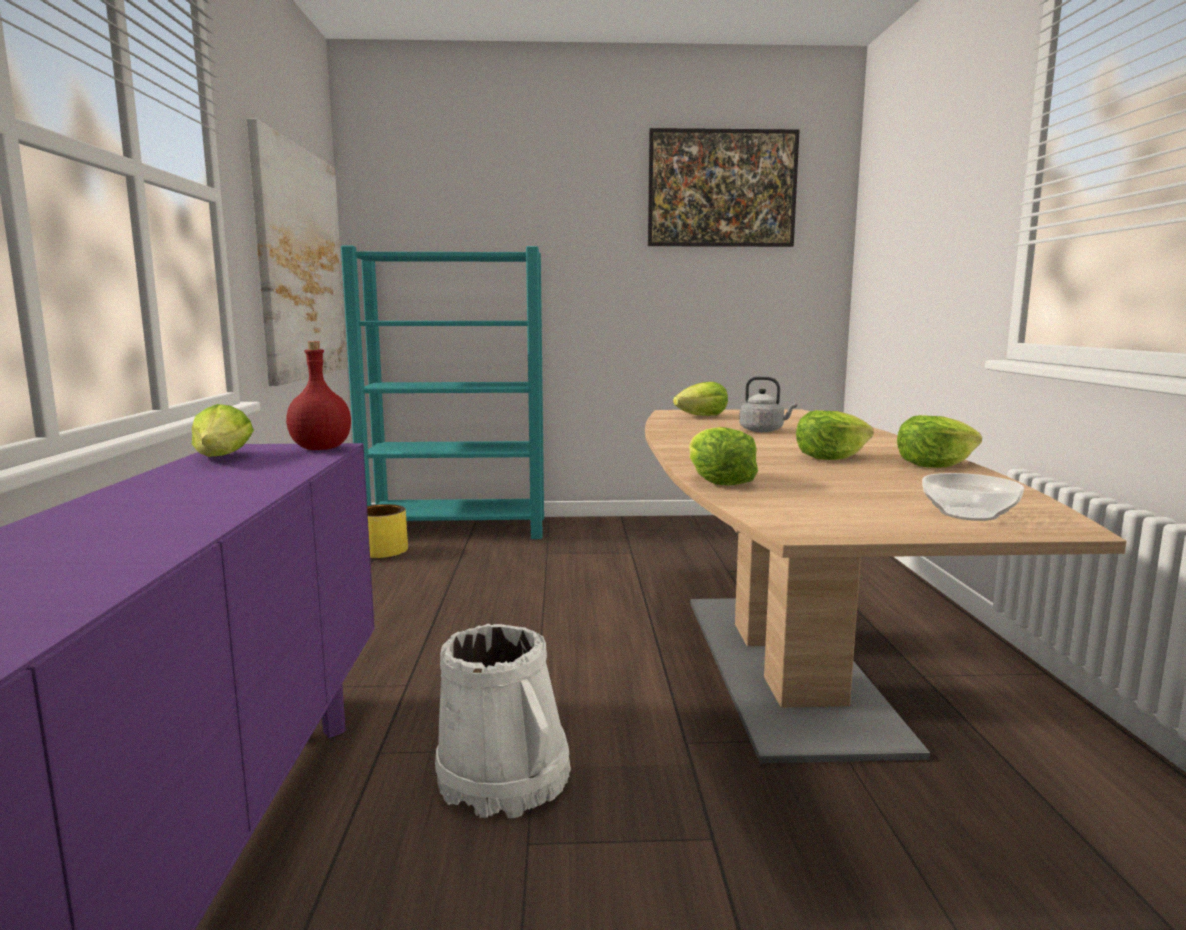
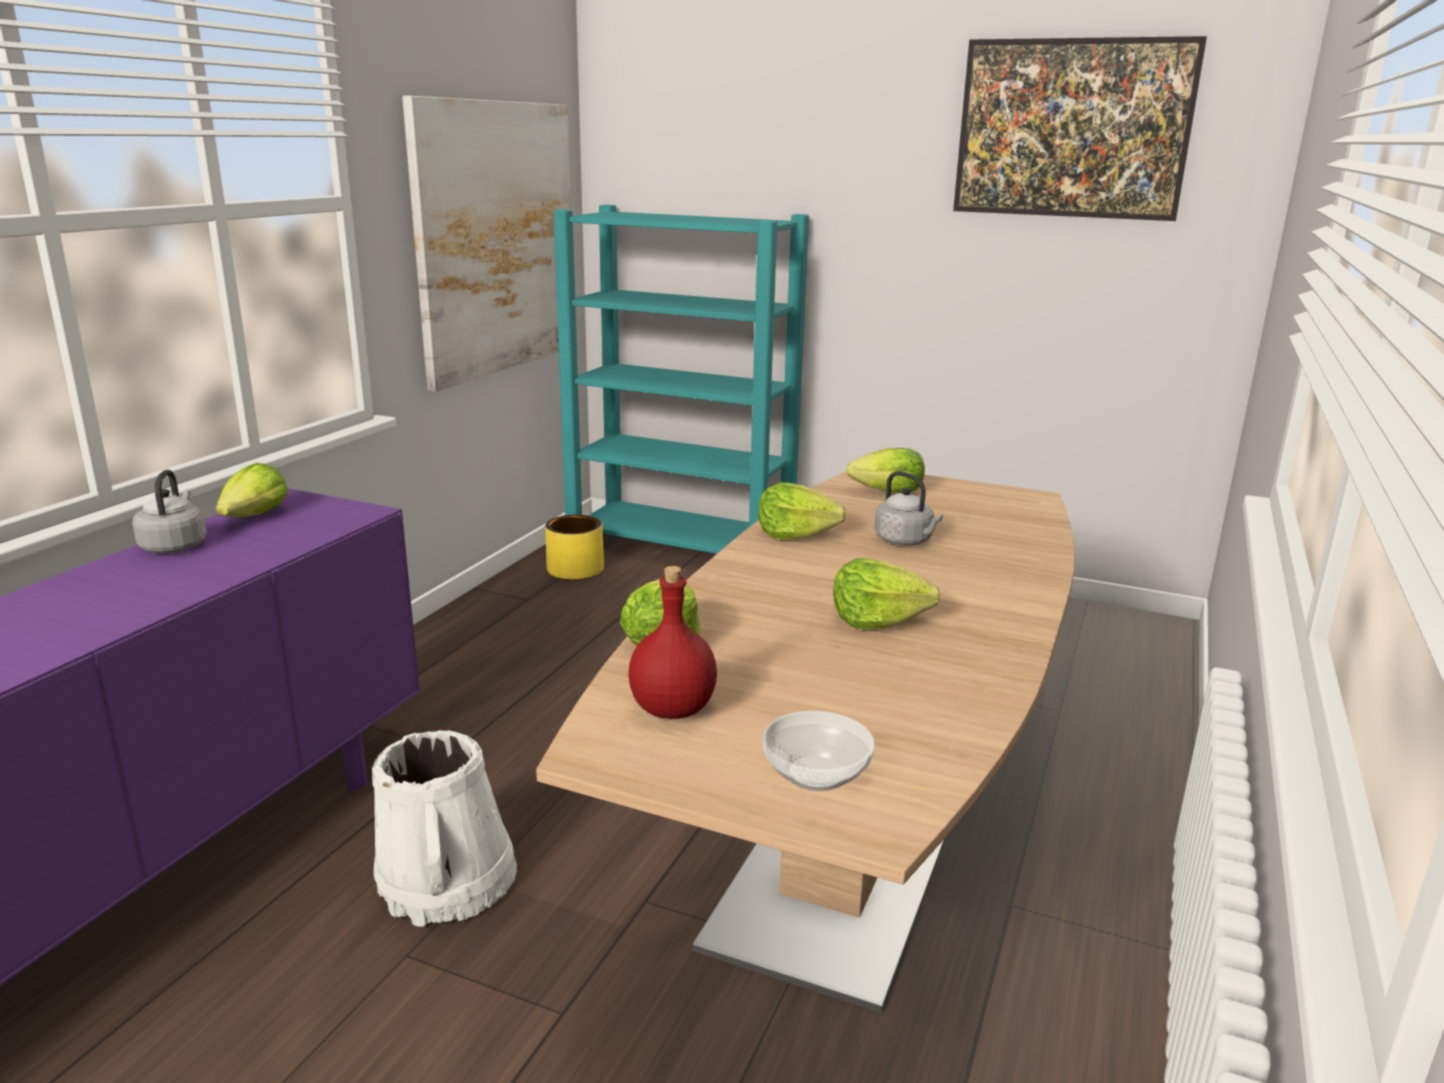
camera: 25 degrees right, 10 degrees up
(169, 477) = (175, 546): none -> grey kettle
(320, 449) = (349, 515): red bottle -> red bottle (672, 710)
(934, 465) = (977, 665): lettuce -> lettuce (795, 534)

